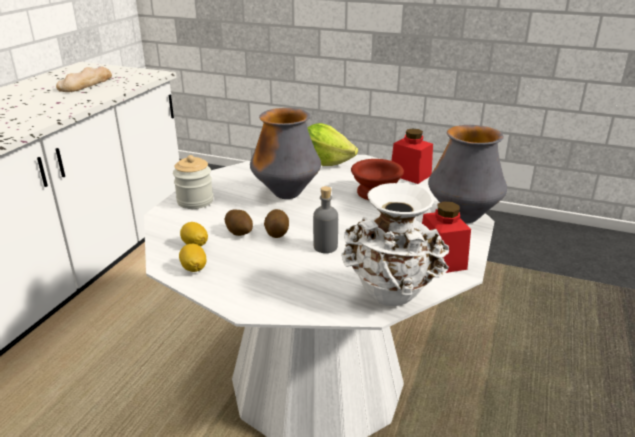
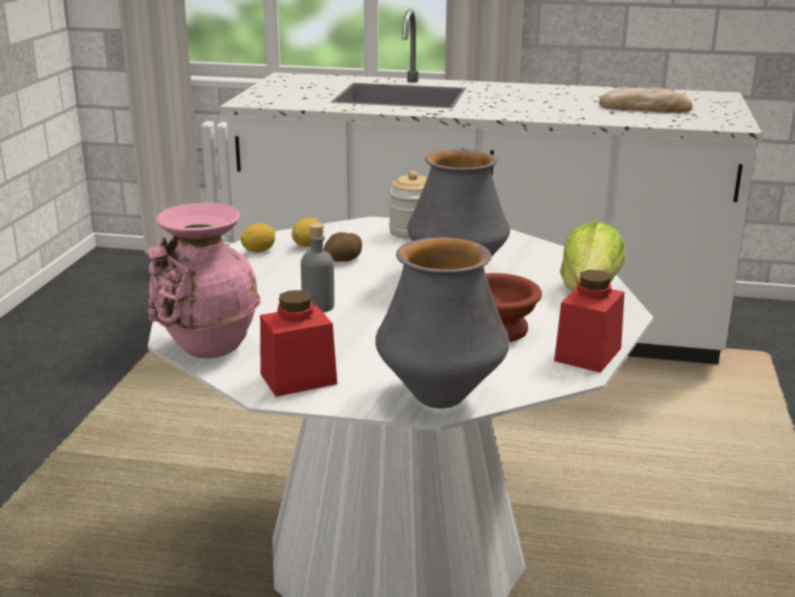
camera: 80 degrees right, 5 degrees down
(276, 232) = (347, 278): potato -> none
(391, 297) = (205, 348): white vase -> pink vase

